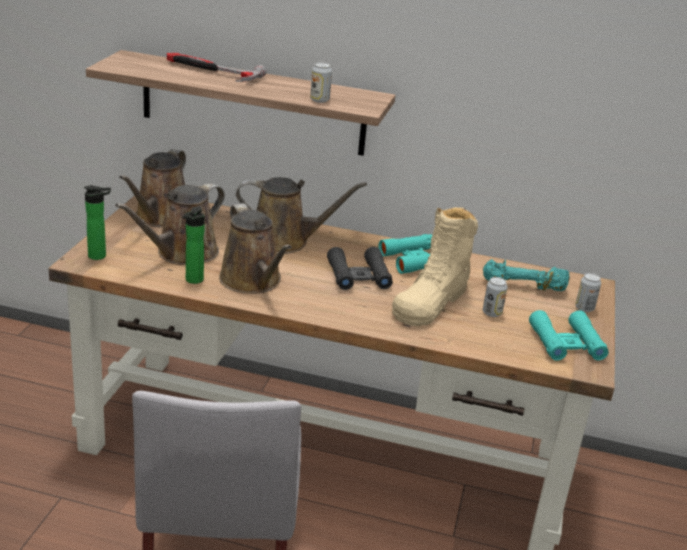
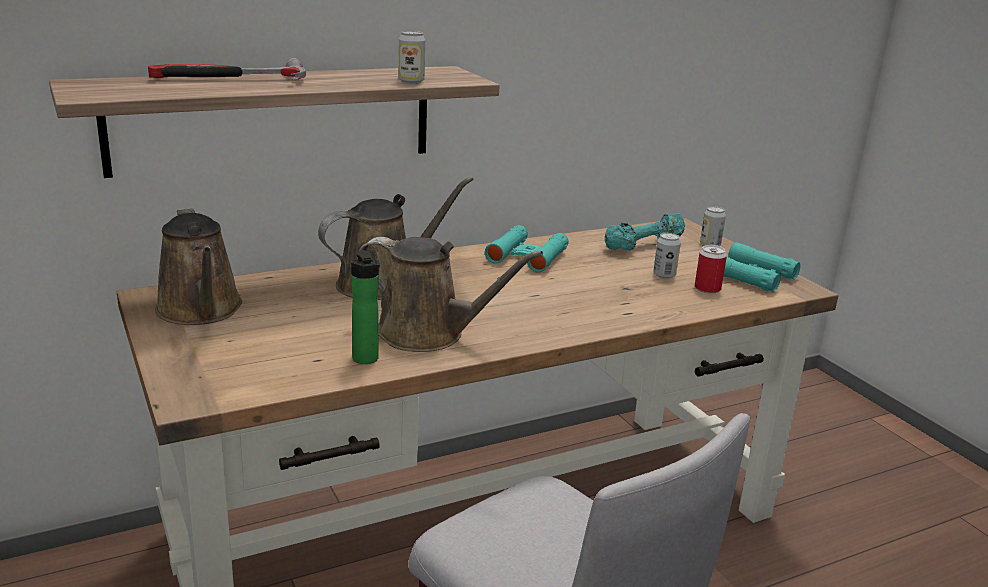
camera: 40 degrees left, 5 degrees down
(100, 256) = (204, 381): bottle -> none
(182, 254) = (301, 338): brown watering can -> none
(358, 276) = (510, 288): black binoculars -> none
(431, 301) = (606, 285): beige boot -> none
(505, 336) = (707, 289): none -> can

